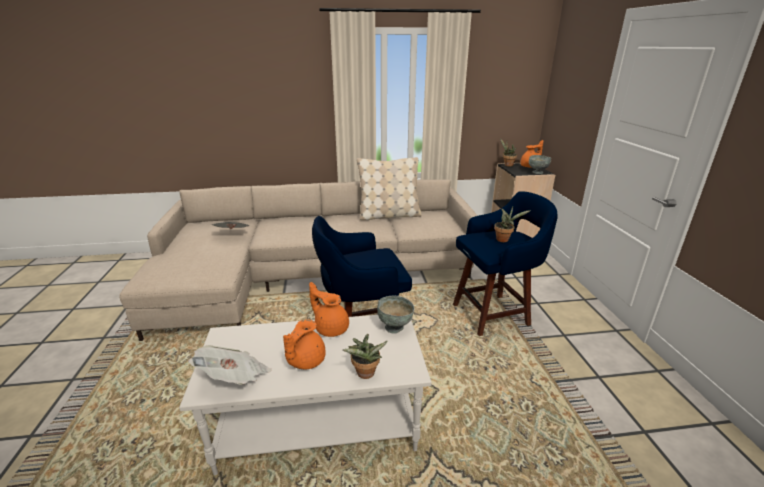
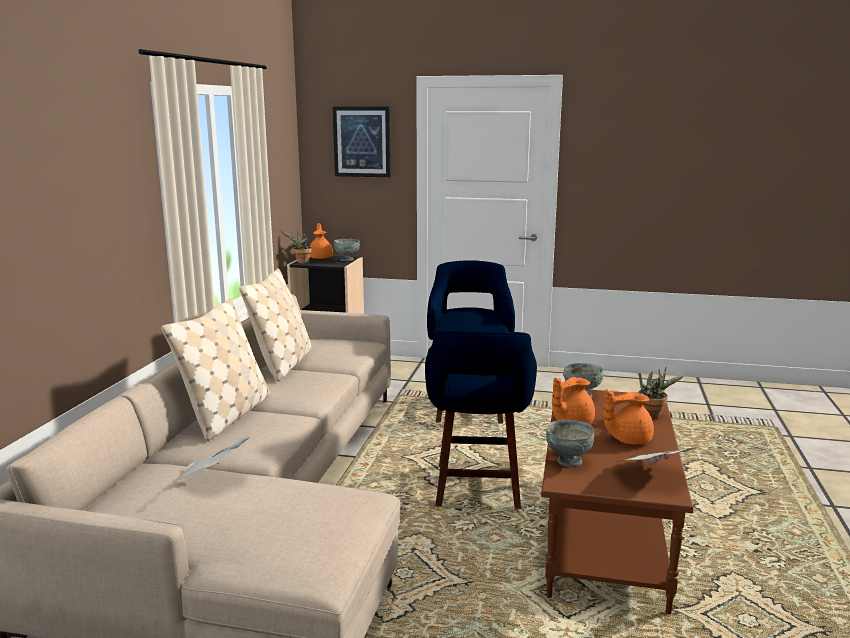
camera: 70 degrees left, 10 degrees down
(256, 333) = (568, 461): none -> grey bowl
(305, 361) = (627, 439): orange teapot -> orange teapot turned 120 degrees clockwise
(307, 221) = (227, 416): none -> beige pillow
(319, 422) = (603, 536): white coffee table -> brown coffee table
(504, 239) = (471, 313): potted plant -> none
(579, 75) = (362, 141): none -> picture

